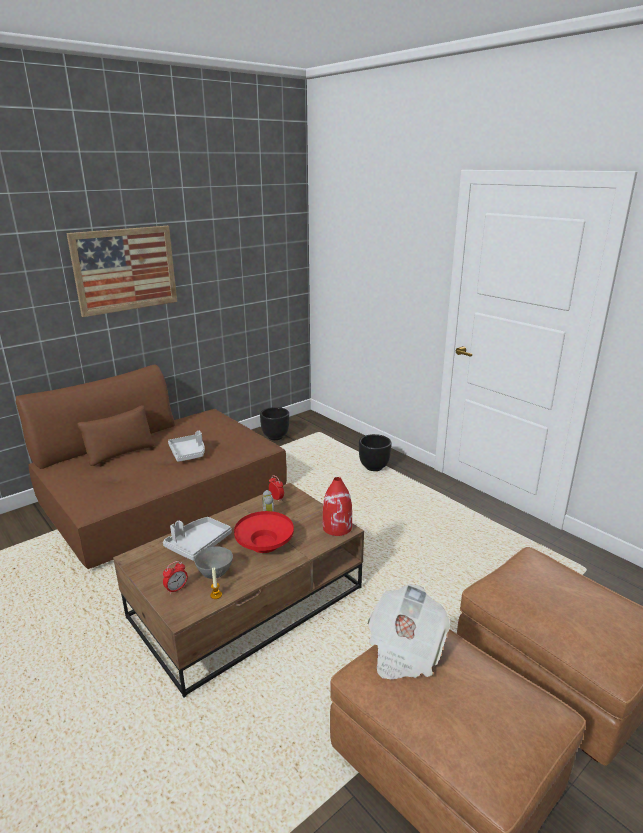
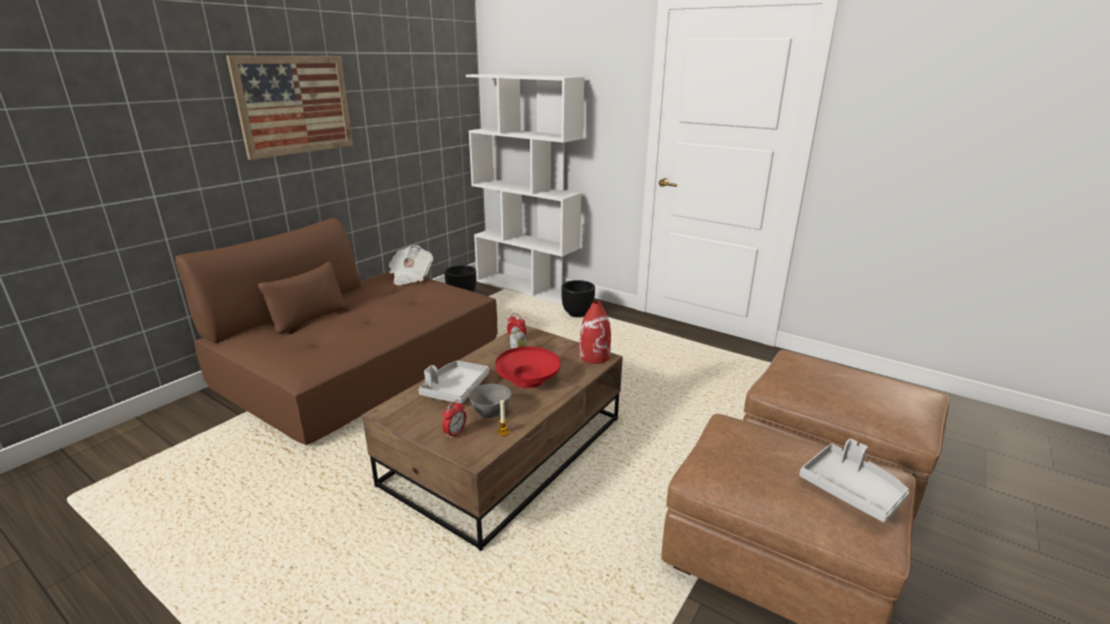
camera: 15 degrees left, 0 degrees up
(188, 453) = (392, 310): grey tray -> grey tray (851, 490)
(338, 433) = (527, 288): none -> white bookcase
(404, 649) = (731, 445): newspaper -> newspaper (410, 277)

